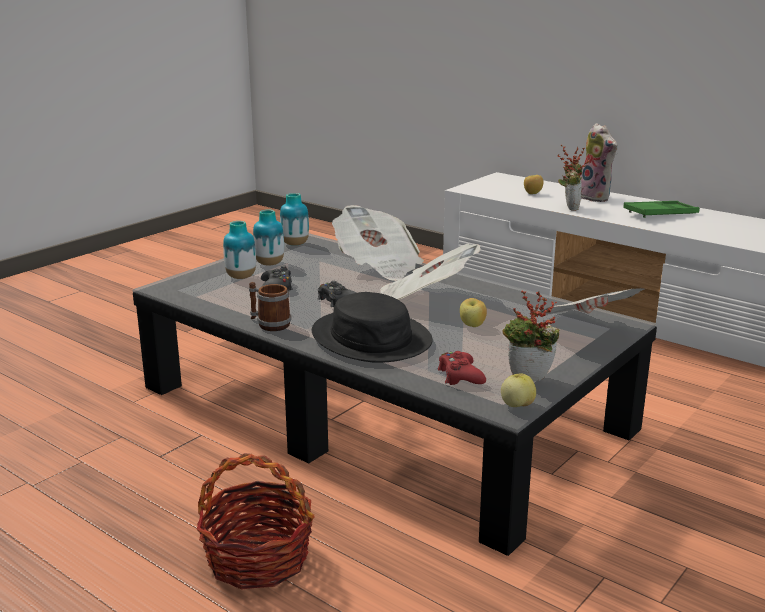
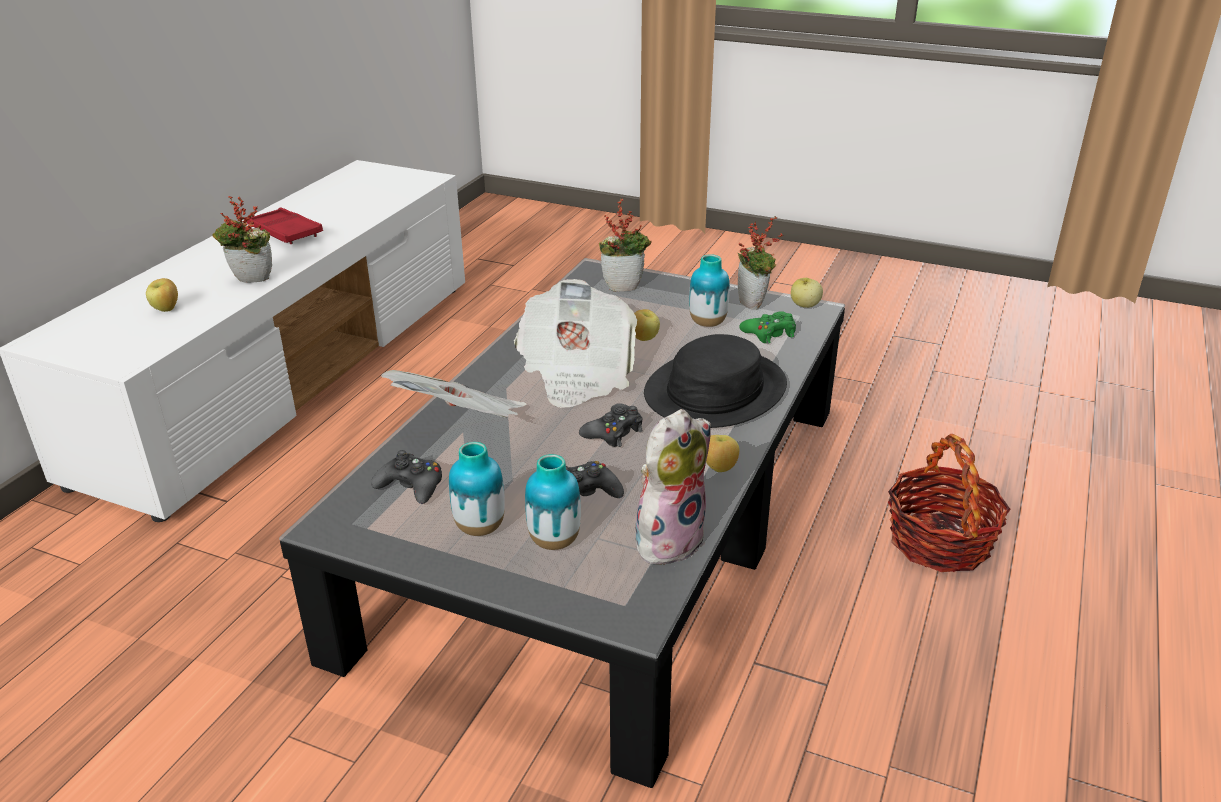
camera: 105 degrees left, 10 degrees up
(269, 324) = (719, 468): mug -> apple
(295, 244) = (365, 525): vase -> vase (707, 323)
(322, 253) = (411, 486): none -> black game controller
(460, 376) = (769, 333): red game controller -> green game controller
(582, 330) = (624, 286): newspaper -> potted plant
(596, 197) = (197, 267): plush toy -> plush toy (668, 539)
(660, 214) = (285, 232): green tray -> red tray

